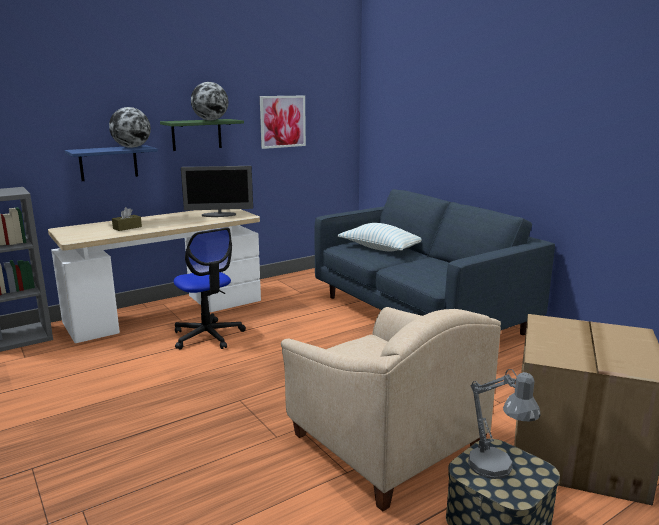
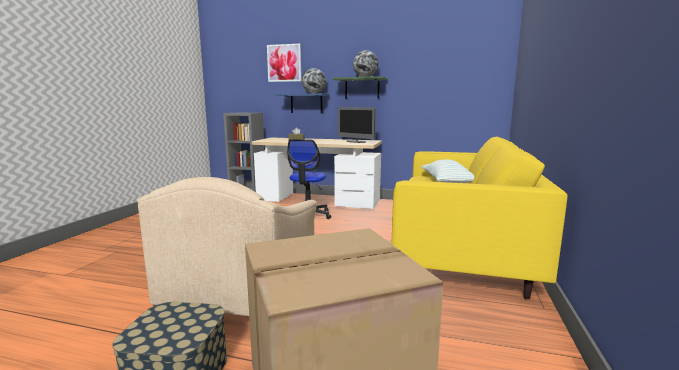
camera: 50 degrees right, 5 degrees down
(282, 121) = (431, 80): picture -> picture (284, 63)
(418, 314) = (460, 249): blue sofa -> yellow sofa
(496, 470) = (170, 322): grey table lamp -> none

